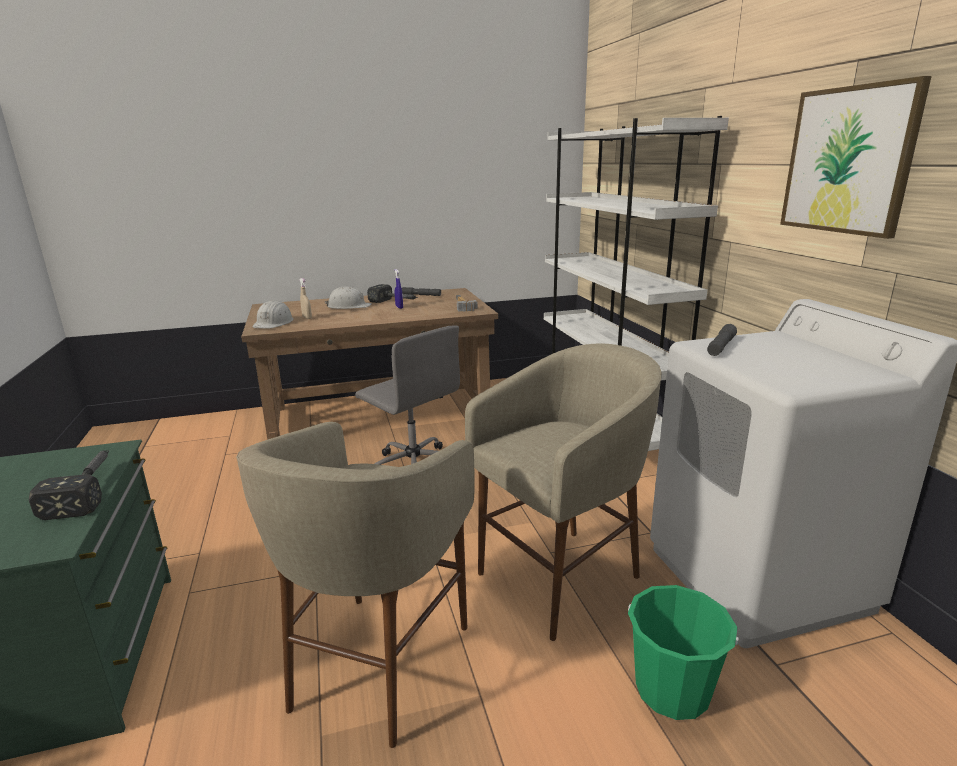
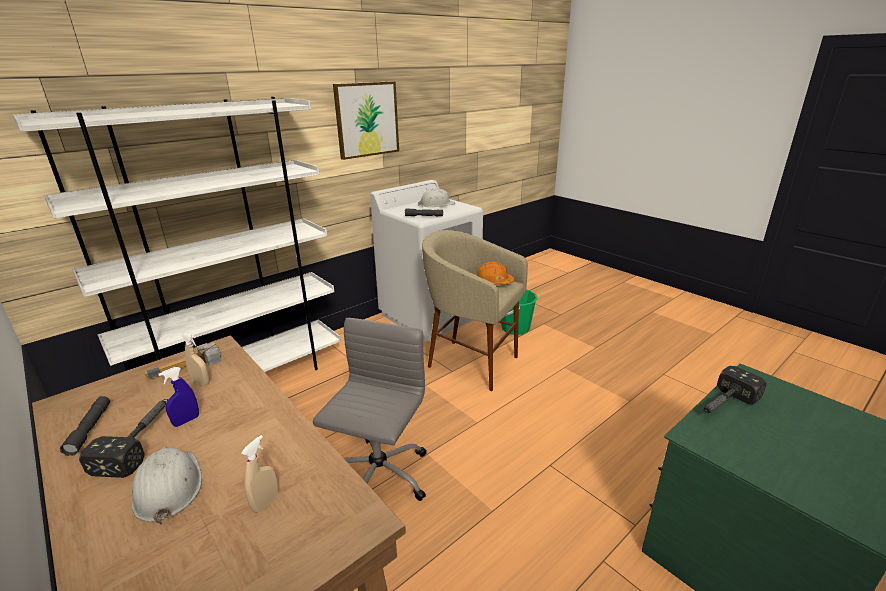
camera: 115 degrees left, 5 degrees up
(274, 323) = (310, 532): white hard hat -> white hard hat (436, 204)
(378, 665) = (583, 401): beige stool -> none
(438, 308) = (201, 382): none -> beige spray bottle
(547, 449) = (493, 282): none -> orange hard hat

